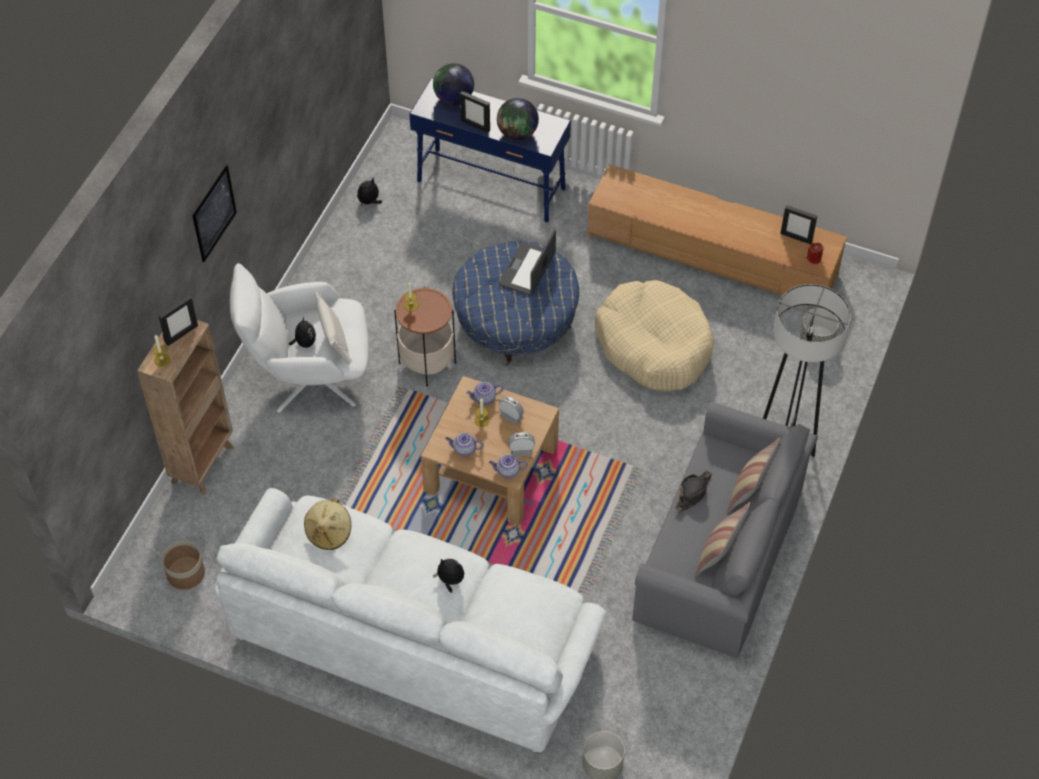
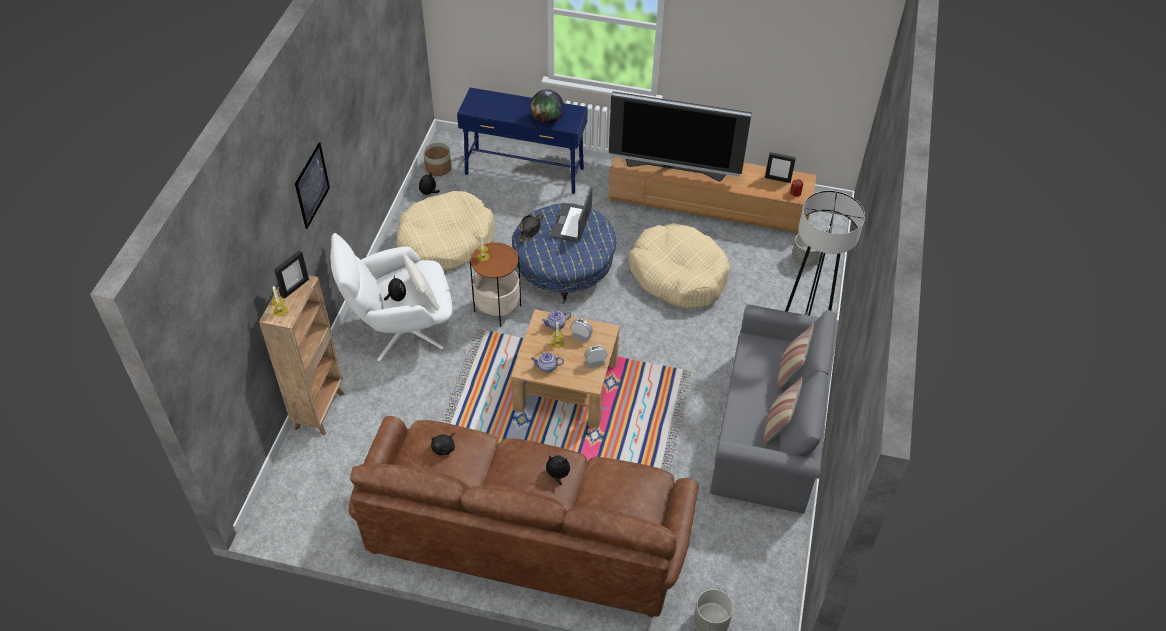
camera: 10 degrees left, 5 degrees down
(186, 573) = (317, 503): planter -> planter (438, 168)
(329, 532) = (444, 448): beige hat -> black plush toy
(379, 269) = (445, 241): none -> beige dog bed
(414, 639) = (527, 533): white sofa -> brown sofa
(454, 98) = (491, 100): globe -> none
(475, 125) = (512, 117): picture frame -> none
(507, 471) = (587, 380): teapot -> none
(671, 208) = (675, 168): none -> television
(693, 493) = (744, 380): black hat -> black hat (531, 229)

